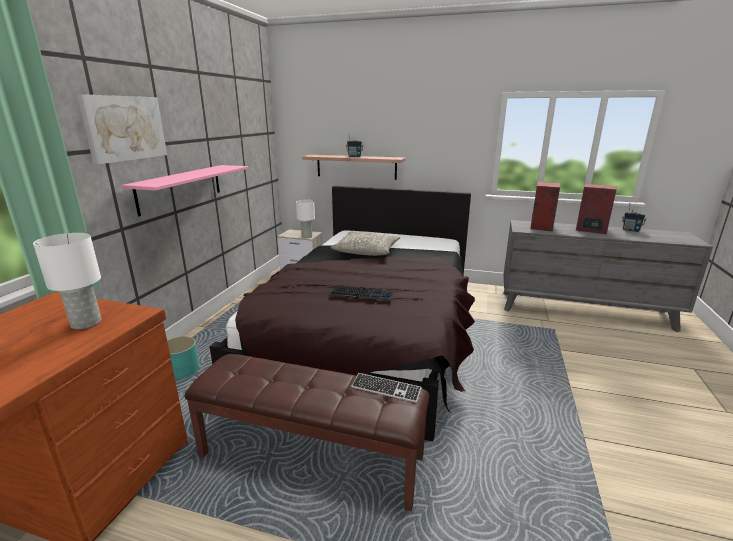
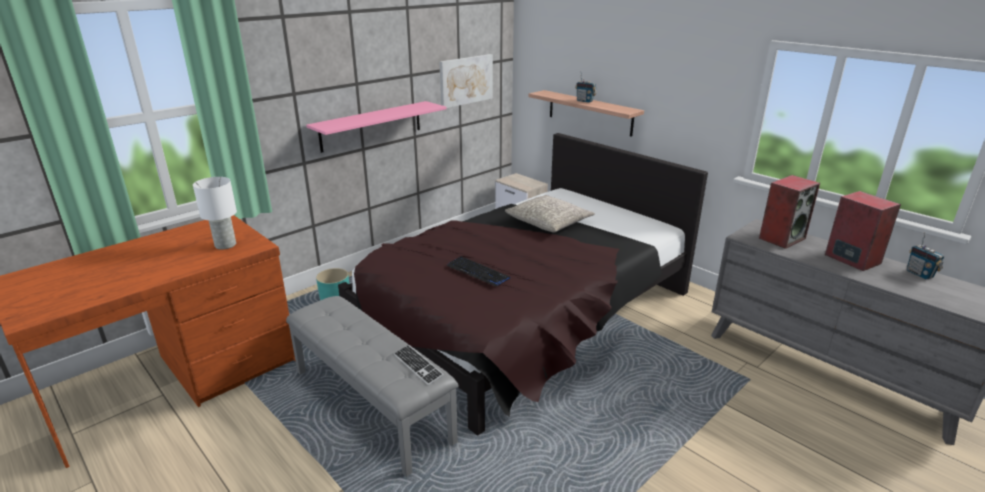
camera: 30 degrees right, 5 degrees up
(125, 128) = (315, 73): picture -> picture (466, 80)
(307, 236) = (525, 186): white table lamp -> none
(312, 455) = (372, 405): brown bench -> grey bench

